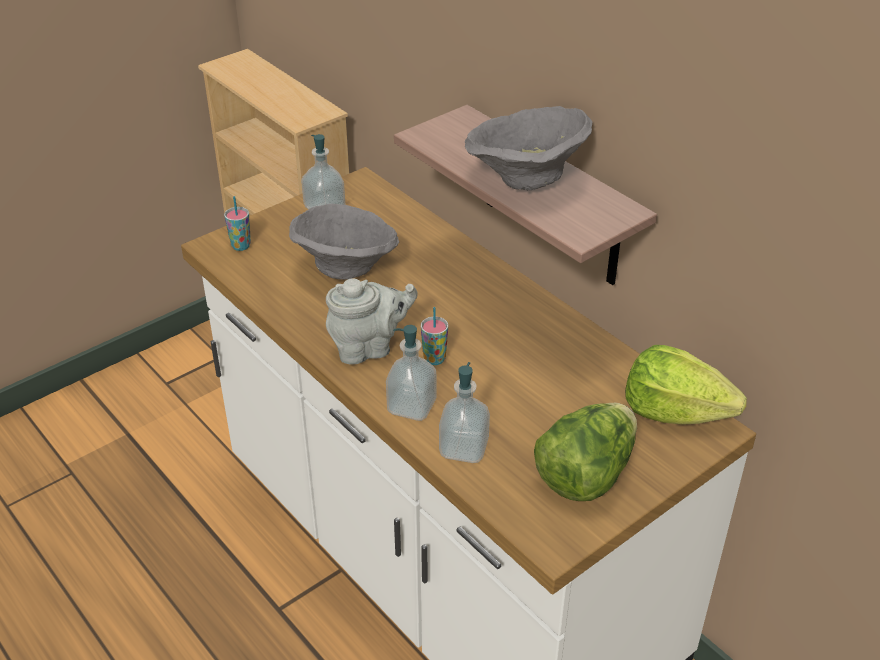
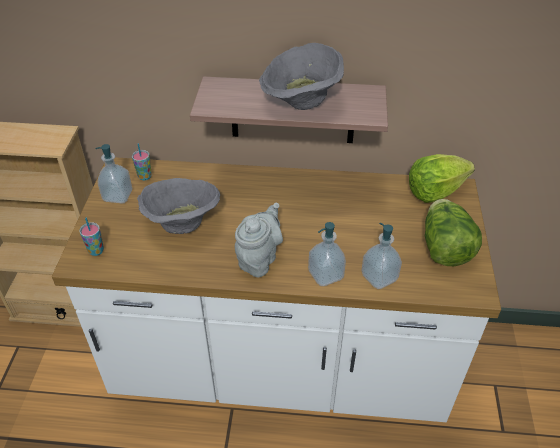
camera: 45 degrees left, 5 degrees up
(434, 359) = (300, 241): cup -> cup (144, 176)

